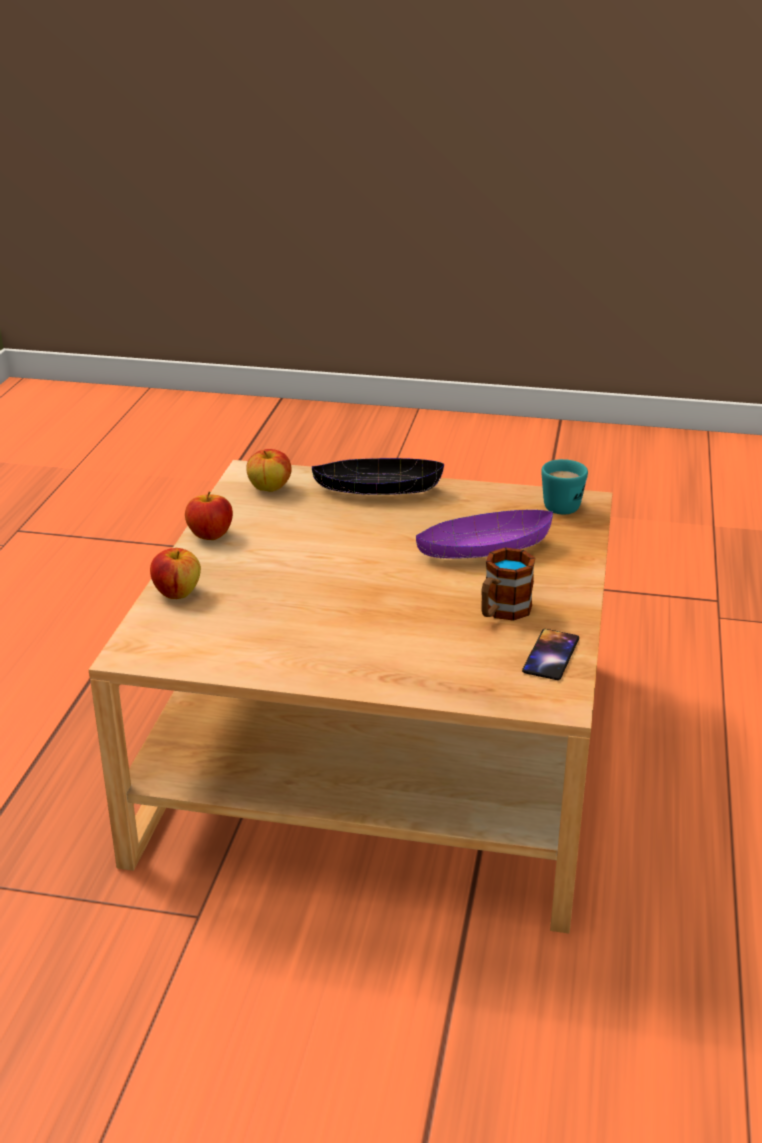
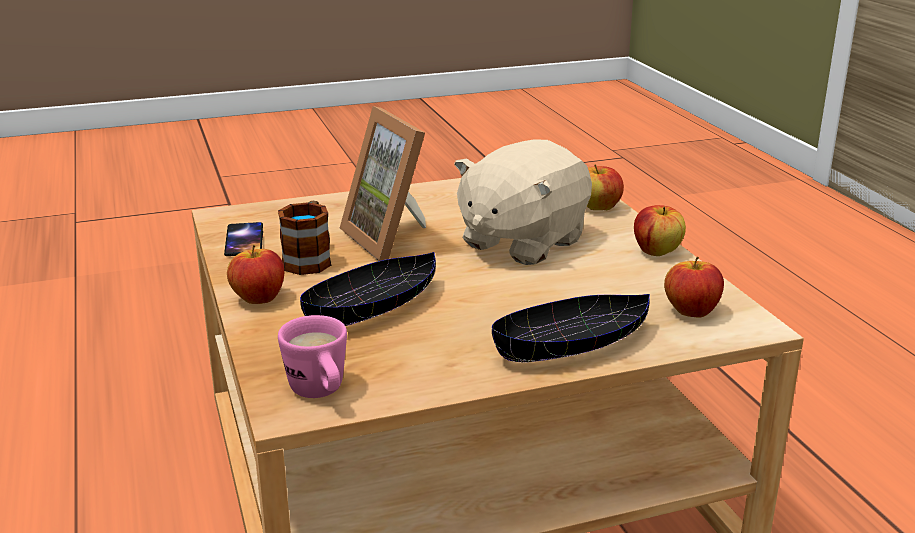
camera: 150 degrees right, 5 degrees down
(301, 576) = (521, 242): none -> beige plush toy
(407, 613) = (393, 239): none -> picture frame
(483, 550) = (373, 308): purple bowl -> black bowl
(561, 504) = (320, 393): turquoise mug -> pink mug
(568, 582) = (259, 299): none -> apple

